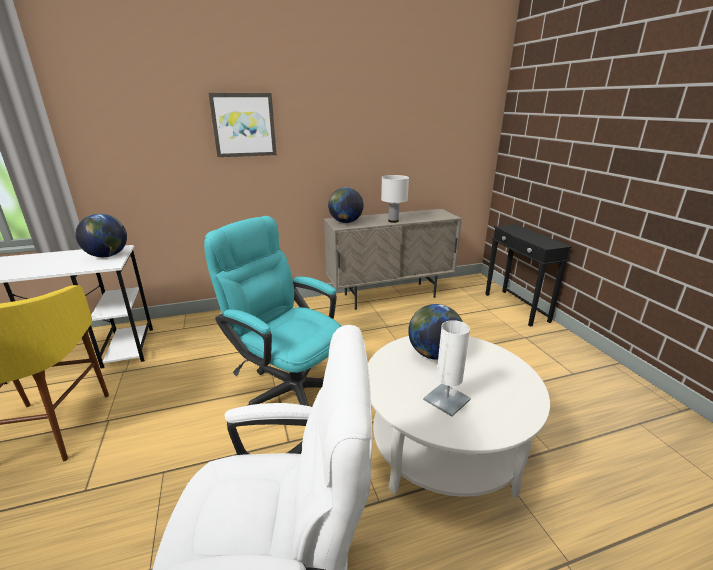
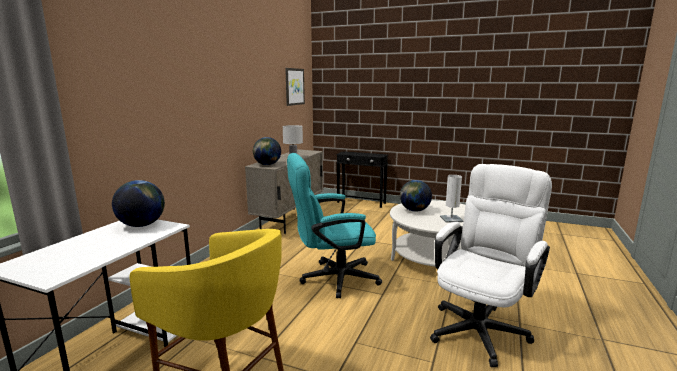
camera: 50 degrees left, 10 degrees down
(243, 125) = (194, 91): picture -> picture (294, 86)

